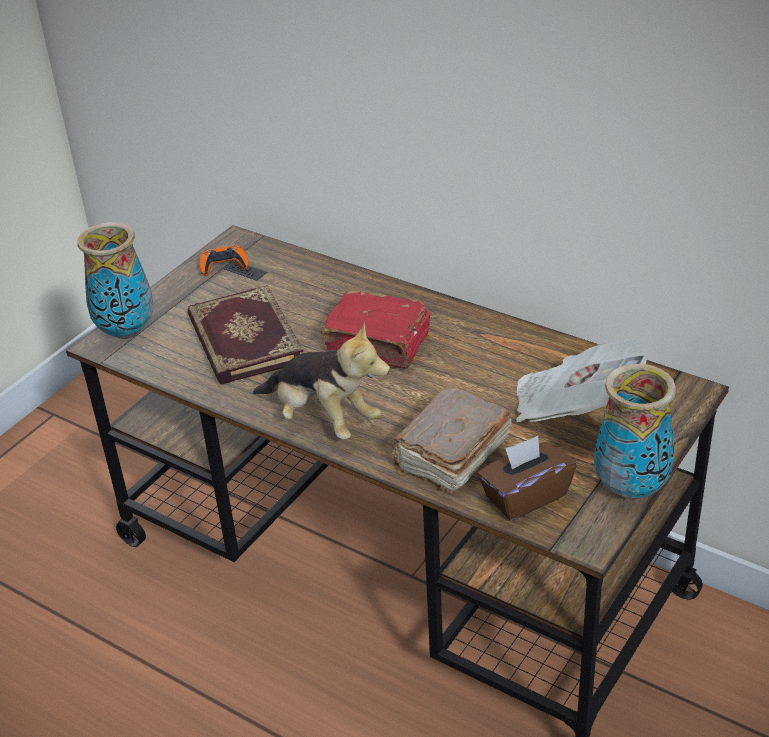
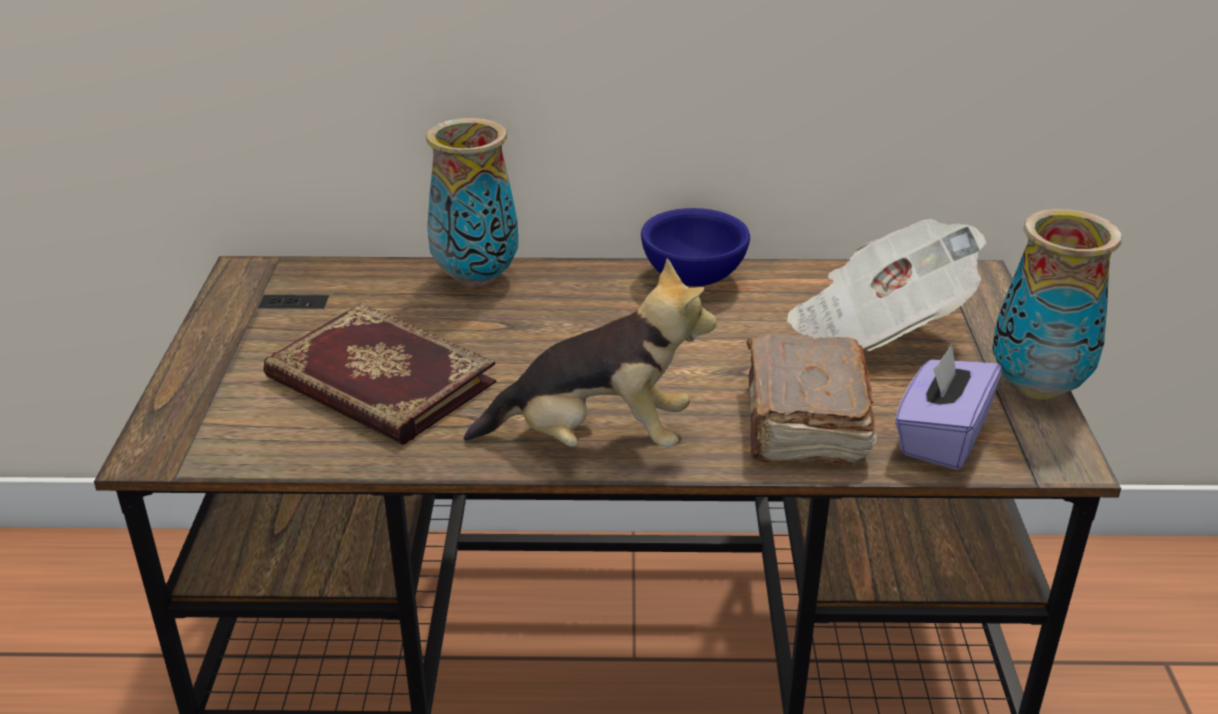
camera: 35 degrees left, 5 degrees down
(126, 331) = (178, 425): vase -> vase (475, 278)
(223, 265) = (256, 304): orange game controller -> none
(379, 344) = (573, 332): red book -> none
(491, 329) = (692, 277): none -> blue bowl
(525, 496) = (940, 437): brown tissue box -> purple tissue box

